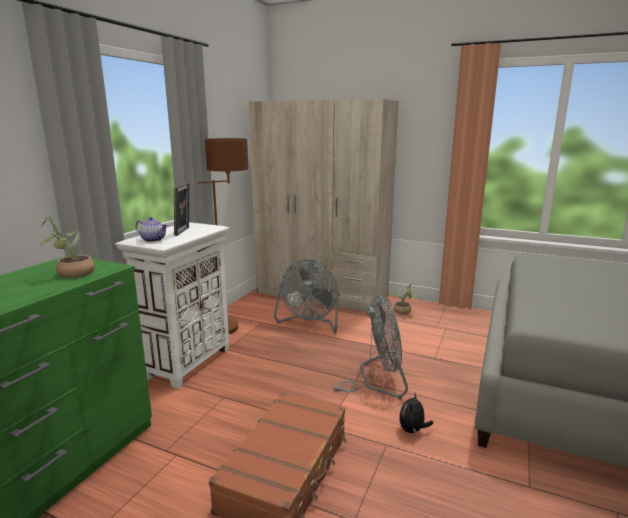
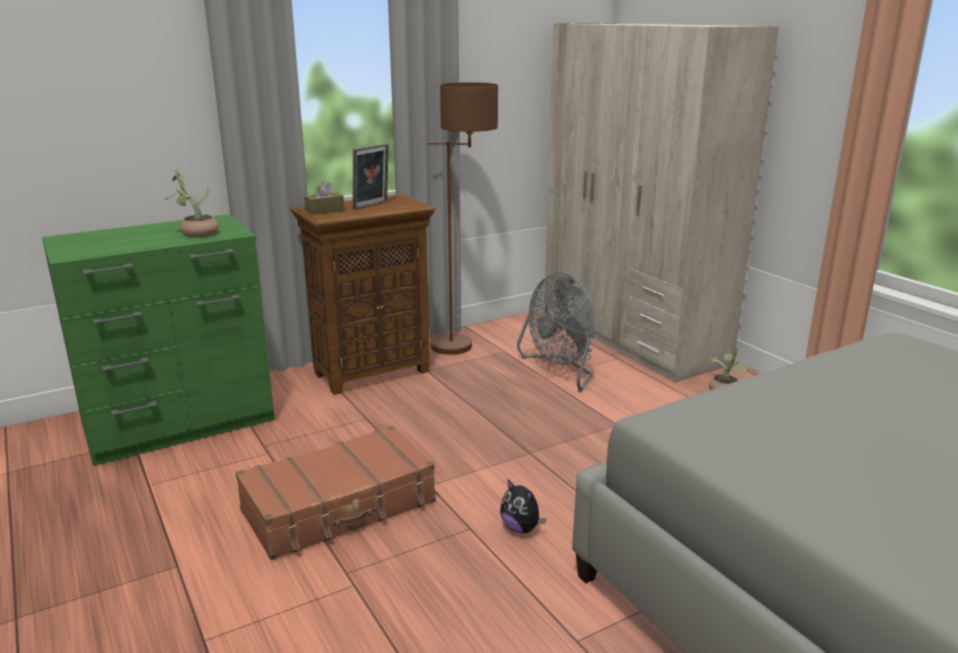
camera: 35 degrees right, 5 degrees up
(153, 239) = (324, 210): teapot -> brown tissue box
(188, 362) = (372, 372): white cabinet -> brown cabinet
(375, 378) = (558, 459): grey fan -> none
(412, 430) = (521, 528): plush toy -> plush toy turned 105 degrees counterclockwise

